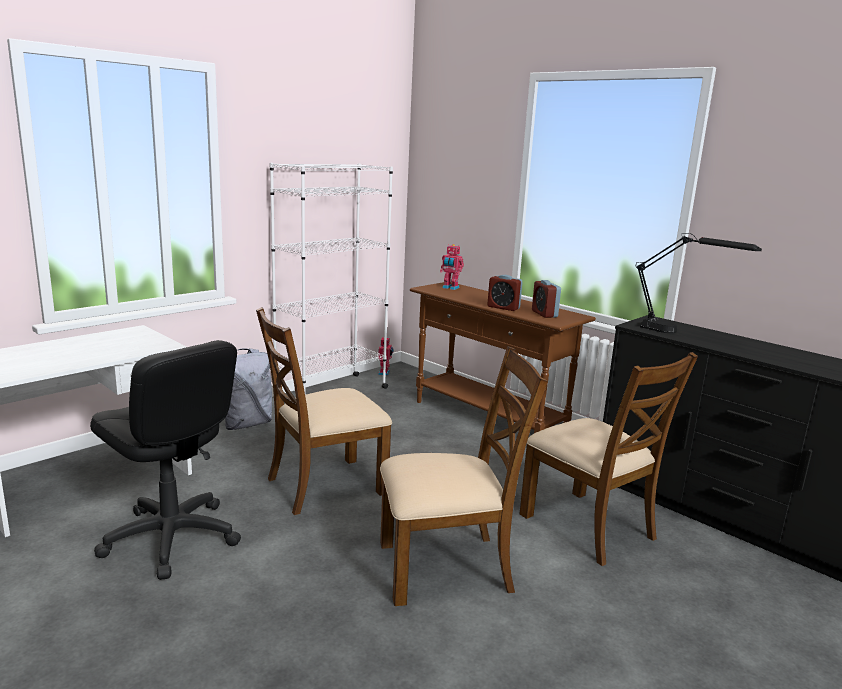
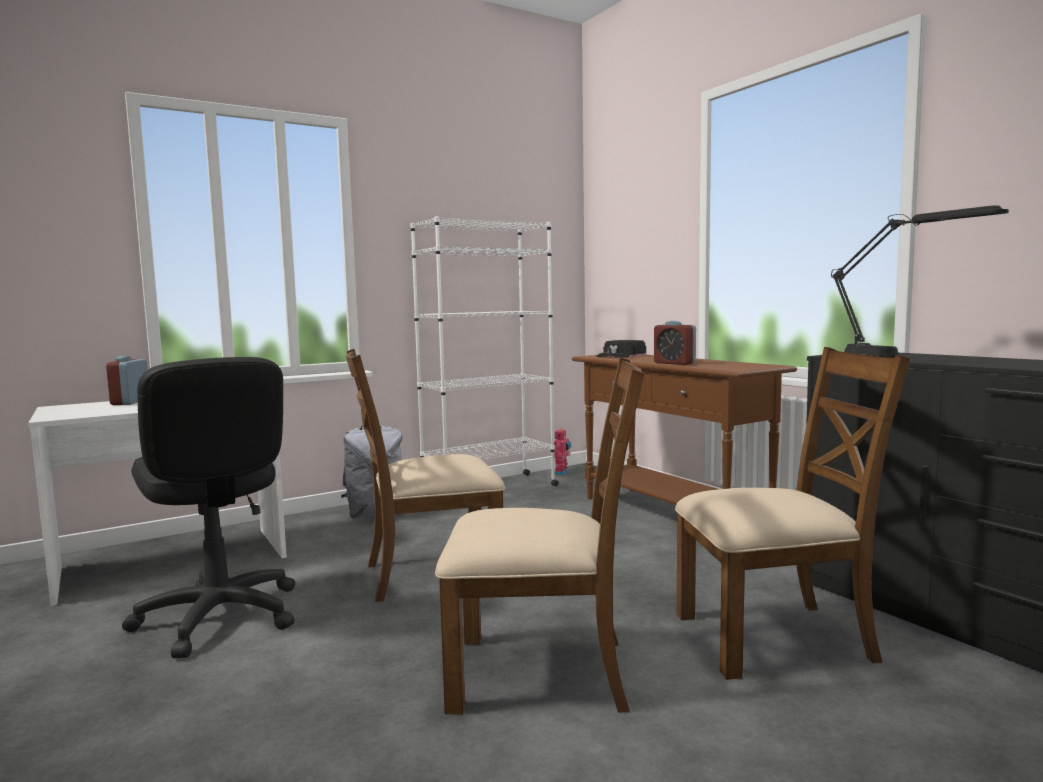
camera: 15 degrees right, 10 degrees down
(450, 288) = (621, 355): toy robot -> black cap
(544, 314) = (725, 365): alarm clock -> alarm clock (130, 402)
(589, 526) = (775, 637): brown chair -> brown chair turned 75 degrees counterclockwise

